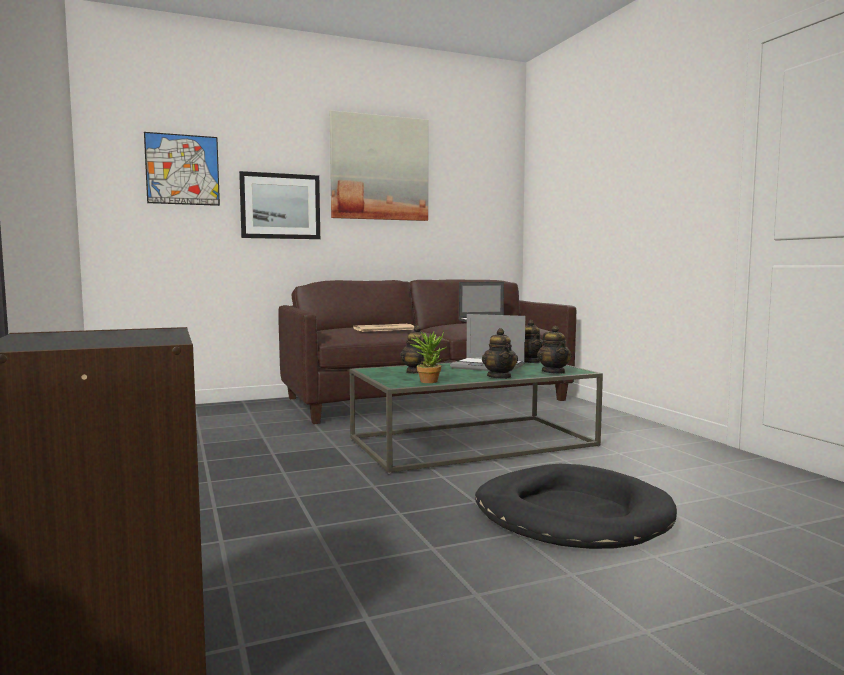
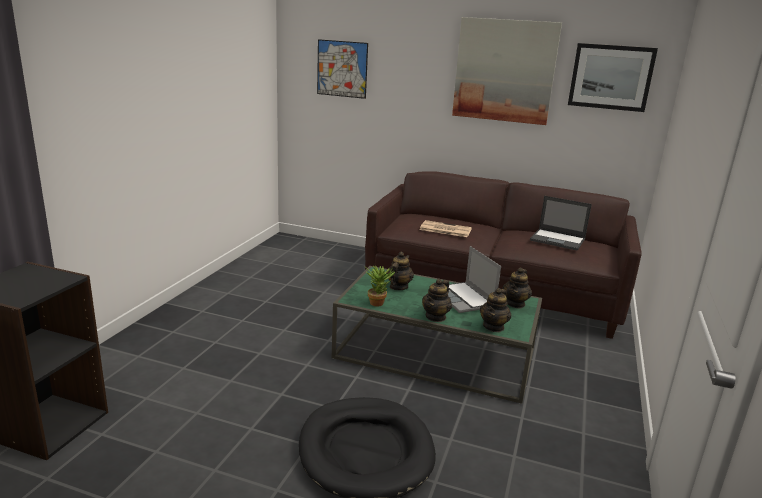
camera: 40 degrees right, 15 degrees up
(280, 206) = (411, 102): picture -> picture (611, 77)

